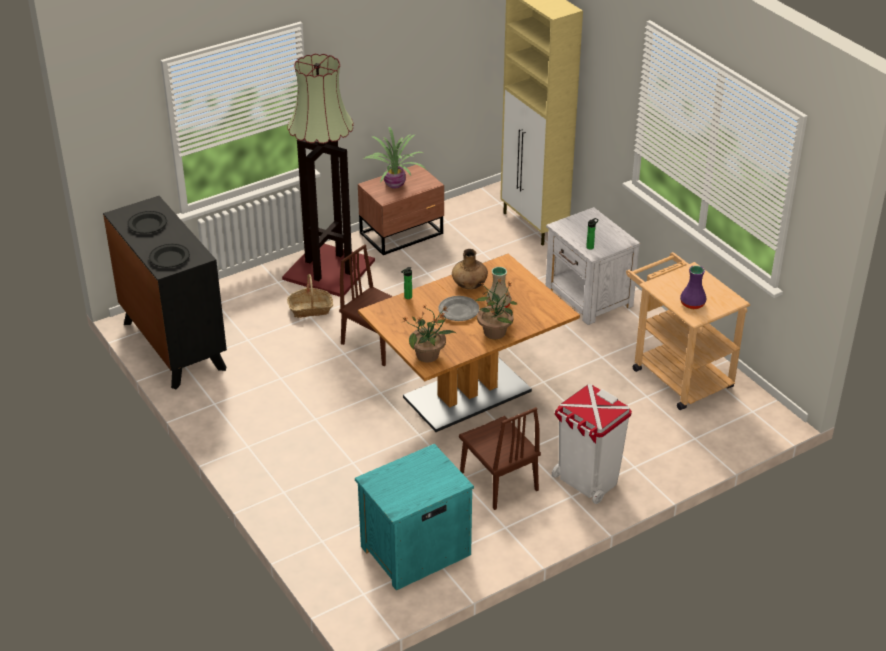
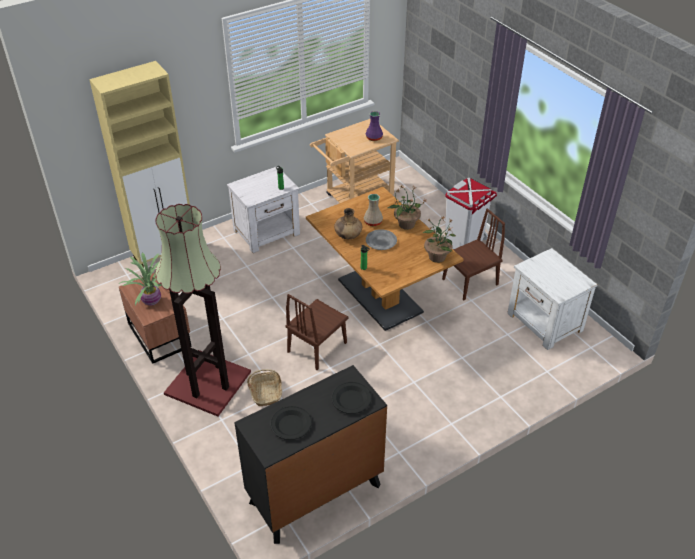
camera: 90 degrees left, 5 degrees up
(414, 550) = (544, 323): turquoise nightstand -> white nightstand

